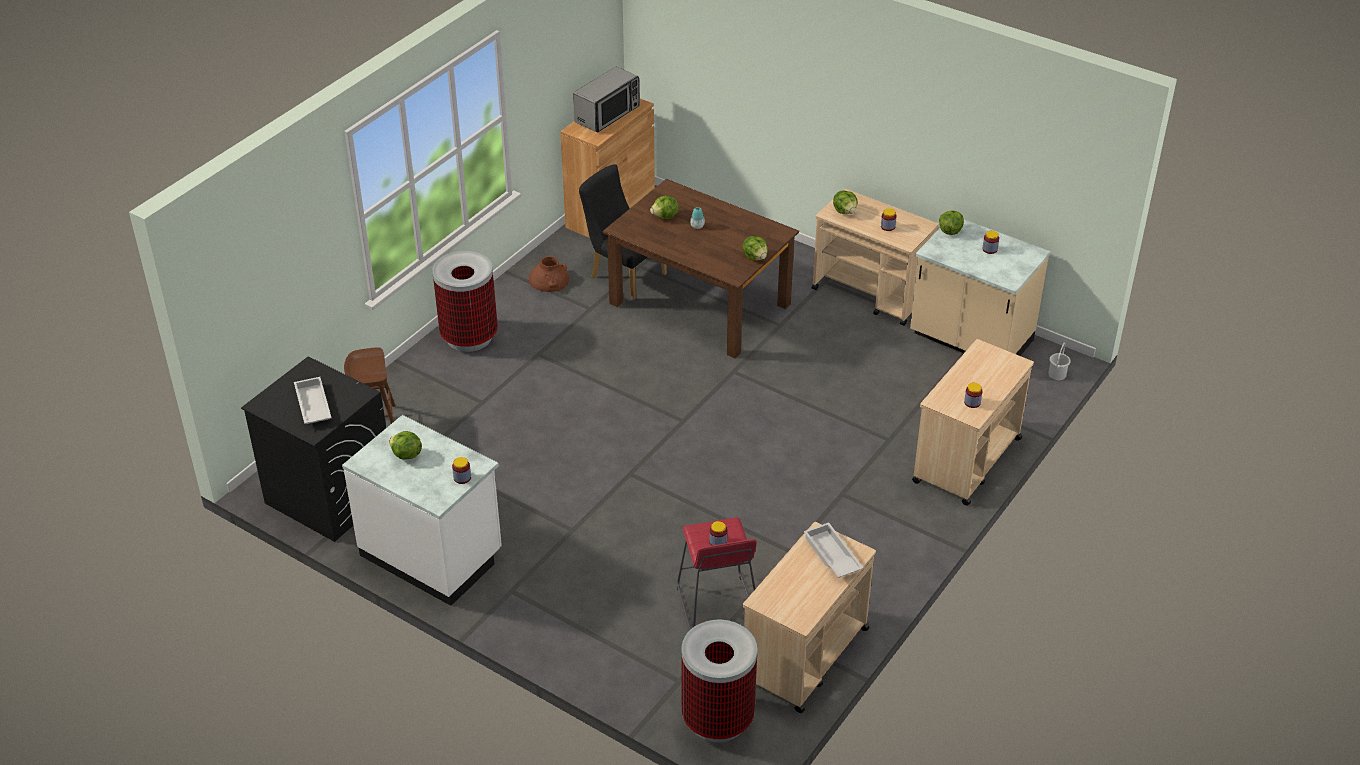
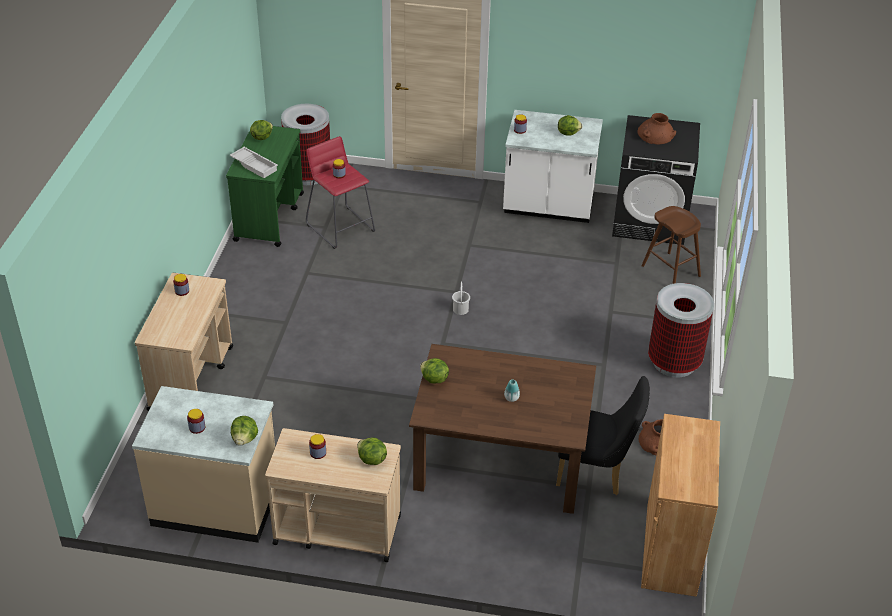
camera: 155 degrees right, 0 degrees up
(312, 406) = (656, 134): white tray -> brown vase
(607, 114) = (692, 461): microwave -> none
(665, 217) = (550, 399): lettuce -> lettuce (261, 137)
(804, 656) = (269, 216): beige cart -> green cart
(1057, 374) = (120, 490): white bucket -> white bucket (460, 309)

